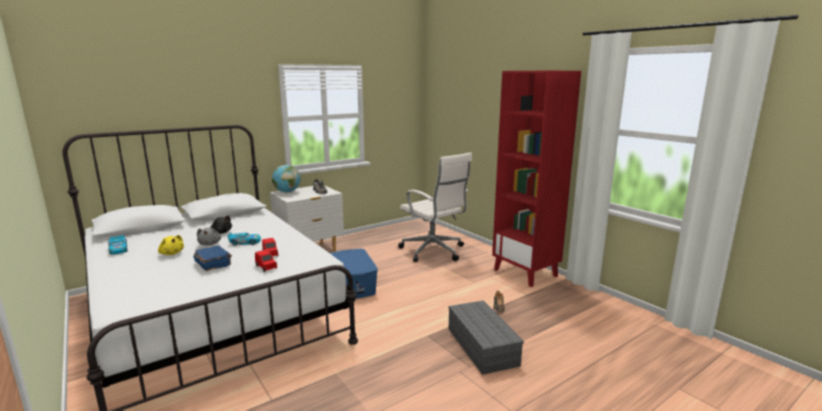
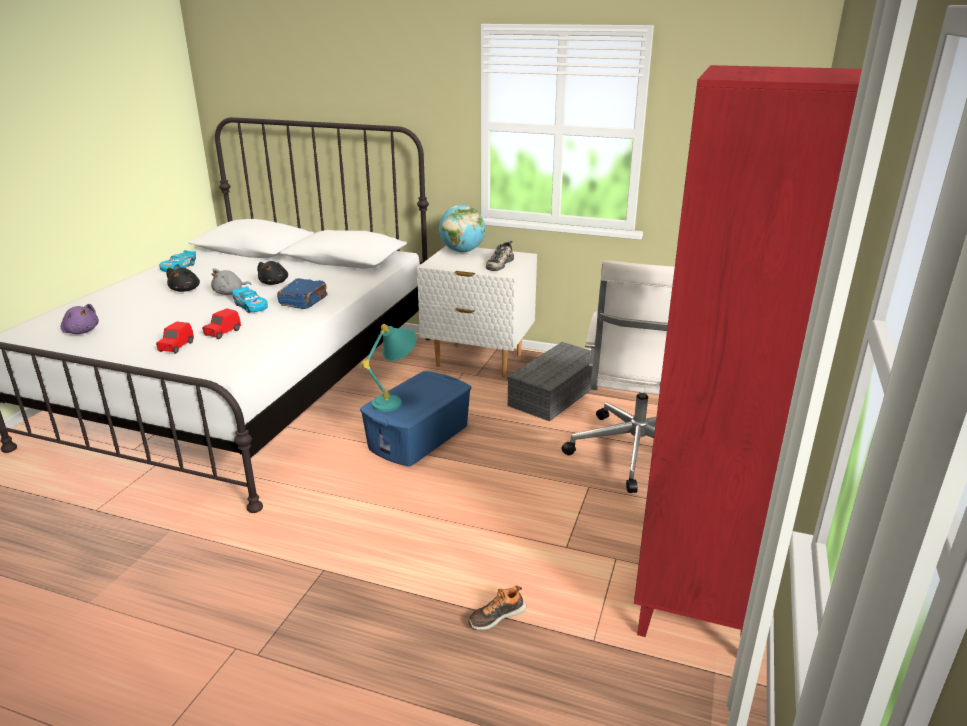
camera: 55 degrees right, 10 degrees up
(171, 253) = (186, 290): yellow plush toy -> black plush toy
(173, 290) = (81, 331): none -> purple plush toy
(213, 264) = (166, 319): blue book -> blue book (304, 302)
(349, 265) = (396, 401): none -> turquoise table lamp
(480, 345) = (332, 643): grey storage box -> grey storage box (555, 393)

